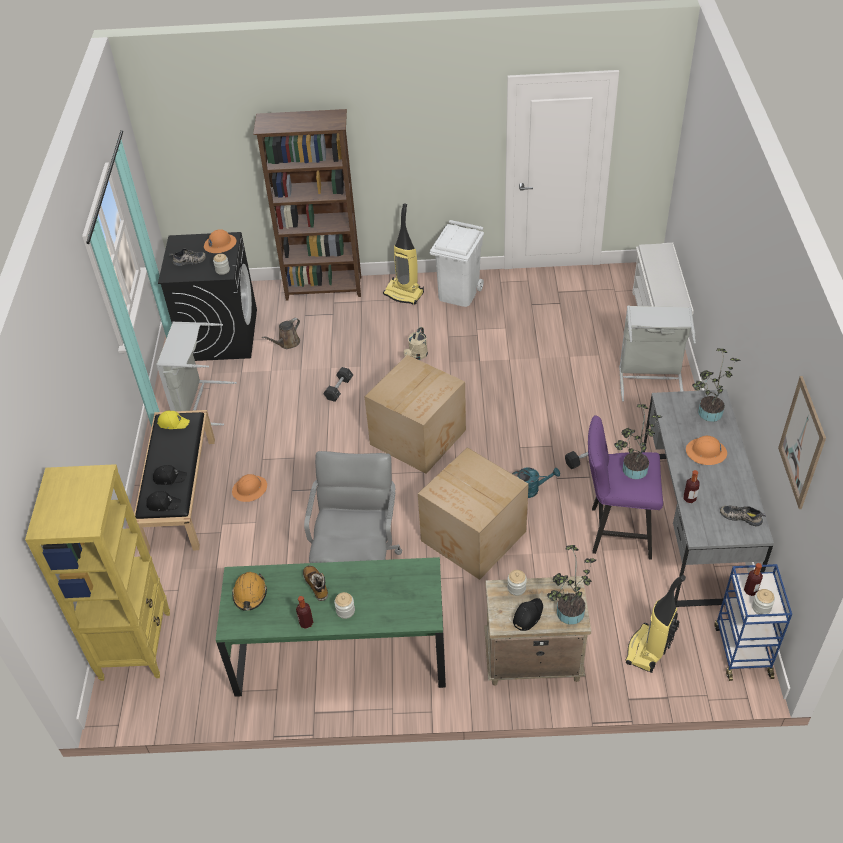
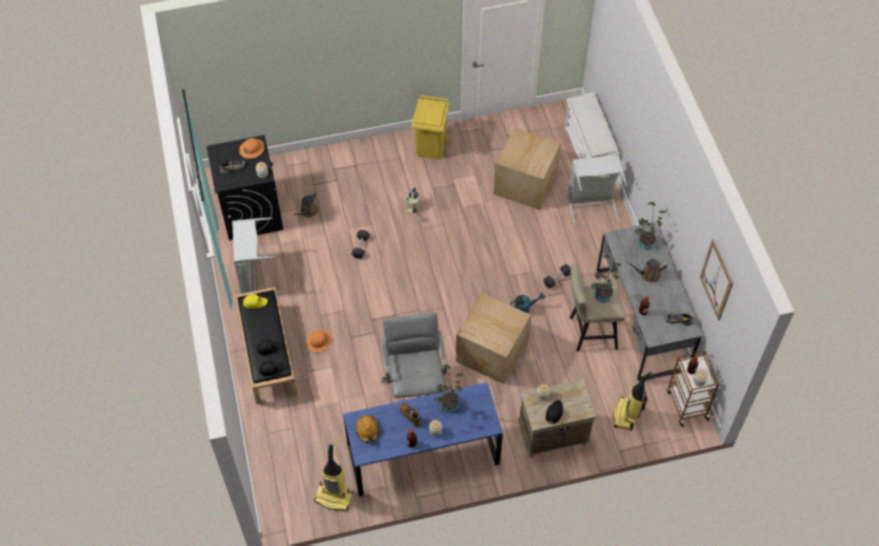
camera: 15 degrees left, 10 degrees up
(136, 645) = (277, 473): yellow bookcase -> none
(324, 289) = (322, 157): brown bookcase -> none
(341, 655) = (423, 455): green desk -> blue desk
(404, 293) = (388, 153): vacuum cleaner -> vacuum cleaner (334, 497)
(419, 437) = (433, 279): cardboard box -> cardboard box (526, 183)
(459, 293) = (431, 147): white trash can -> yellow trash can
(568, 614) = (579, 407): potted plant -> potted plant (448, 406)
(615, 531) = (589, 332): purple stool -> beige stool
(706, 452) = (648, 275): orange hard hat -> brown watering can
(742, 650) = (686, 404): blue cart -> brown cart

